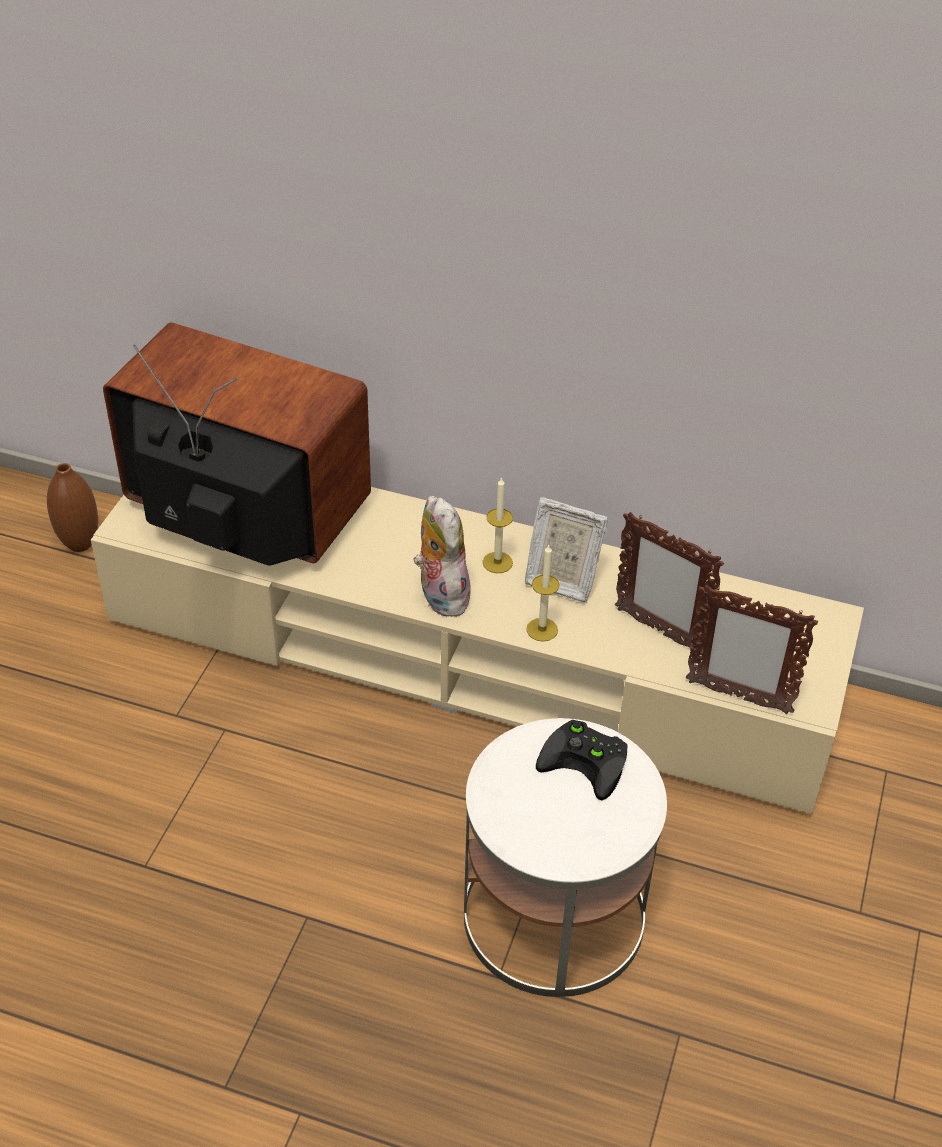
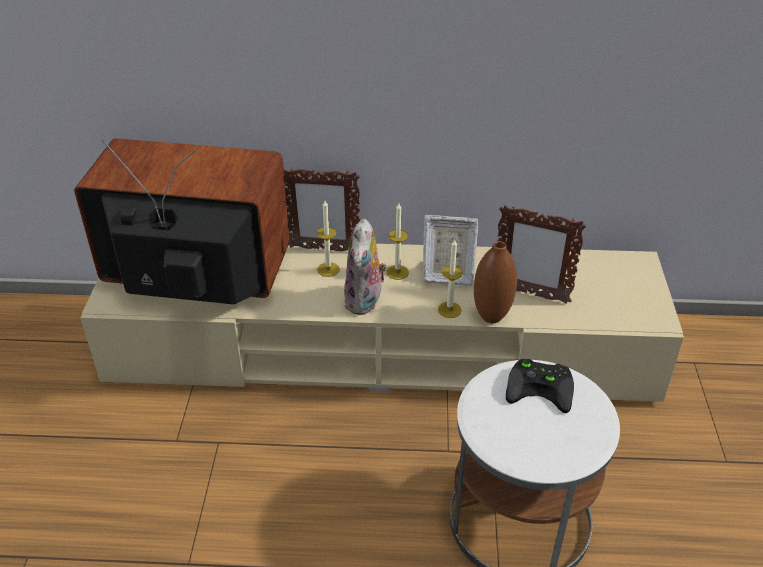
camera: 15 degrees left, 5 degrees down
(80, 544) = (61, 334): brown vase -> brown vase (491, 317)
(410, 539) = (328, 269): none -> candle
(440, 594) = (365, 301): plush toy -> plush toy turned 135 degrees counterclockwise
(737, 697) = (606, 325): picture frame -> picture frame (323, 249)

